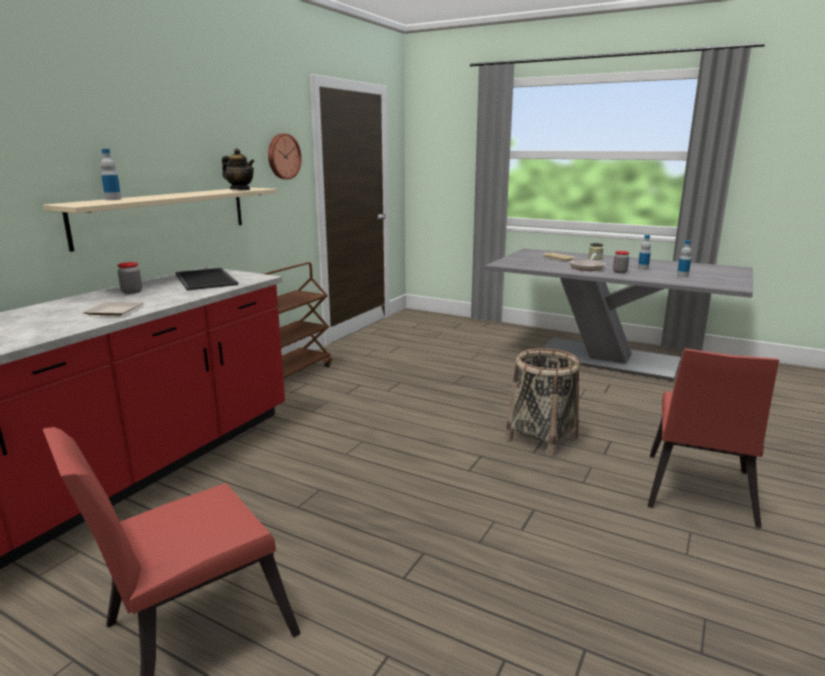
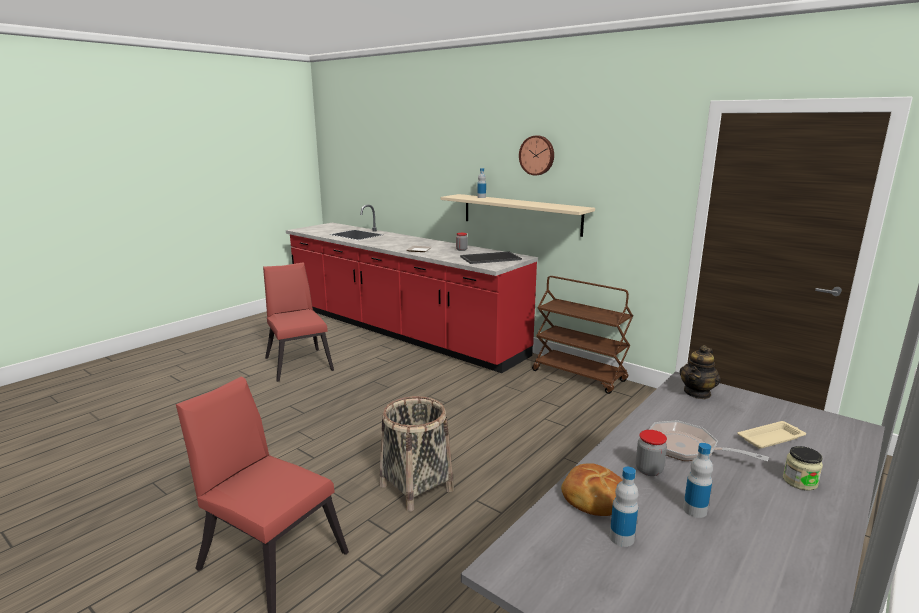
camera: 100 degrees right, 0 degrees up
(240, 190) = (559, 207): teapot -> teapot (697, 393)
(283, 156) = (645, 186): wall clock -> wall clock (537, 155)
(661, 278) = (593, 499): none -> bread

